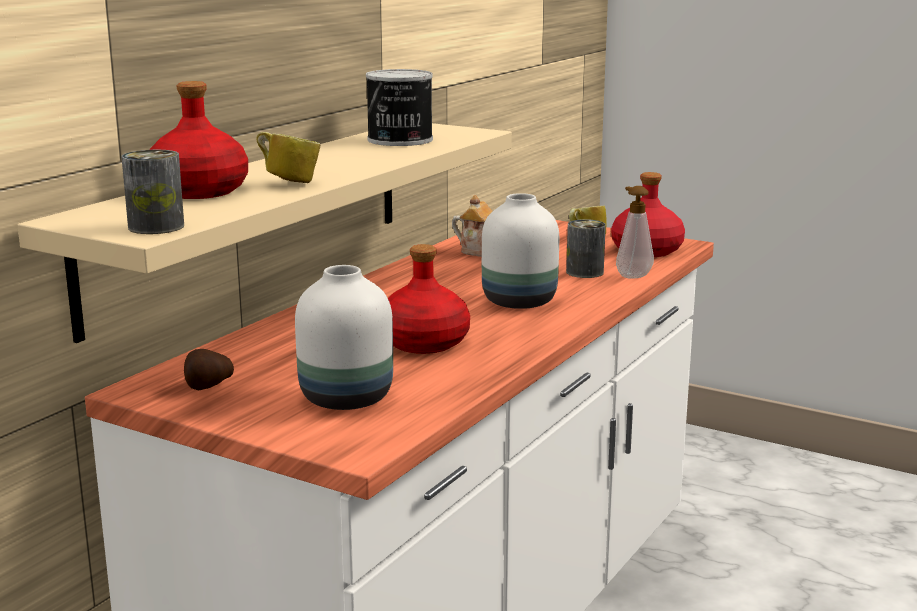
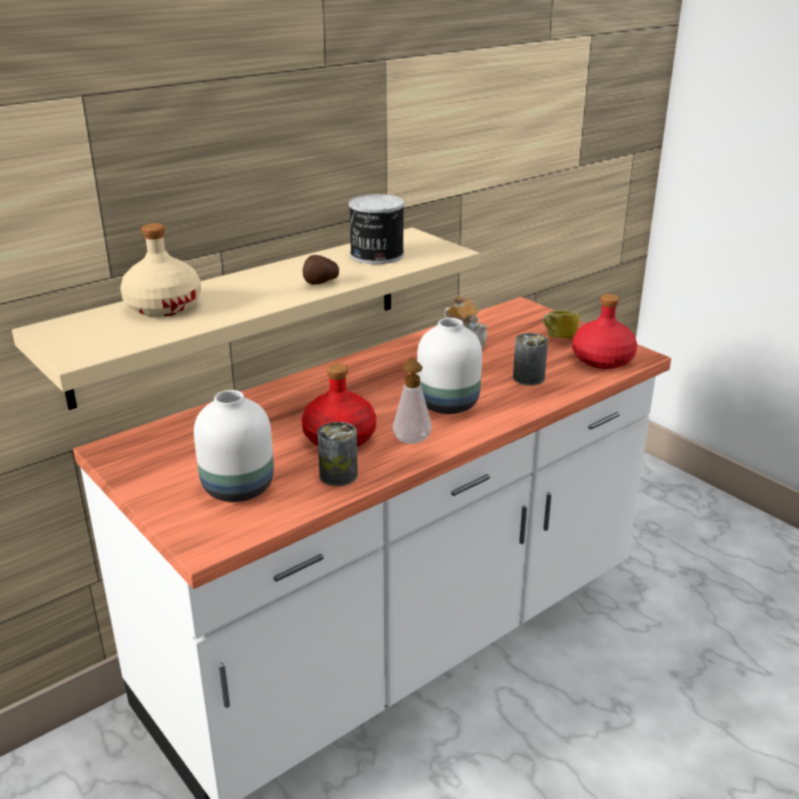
camera: 20 degrees right, 10 degrees up
(156, 227) = (91, 349): can -> can (338, 475)
(198, 191) = (163, 306): red bottle -> beige bottle
(207, 387) = (155, 455): potato -> potato (320, 283)
(289, 183) = (235, 305): mug -> none
(632, 275) = (565, 388): soap dispenser -> soap dispenser (411, 439)

